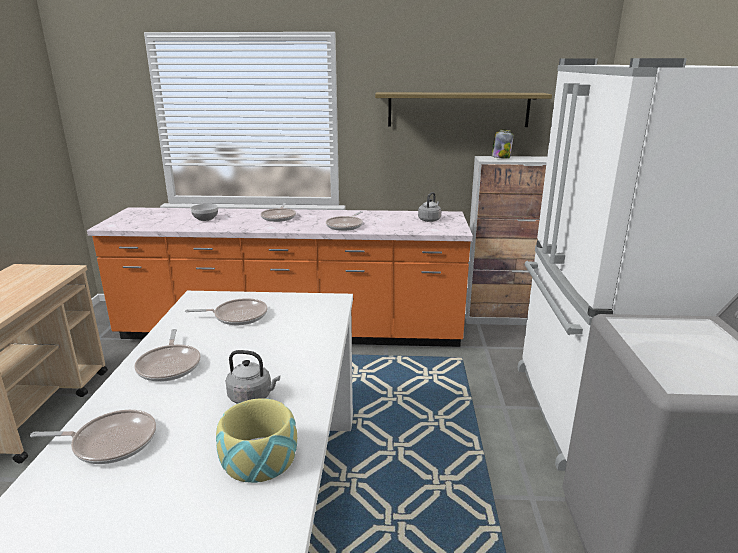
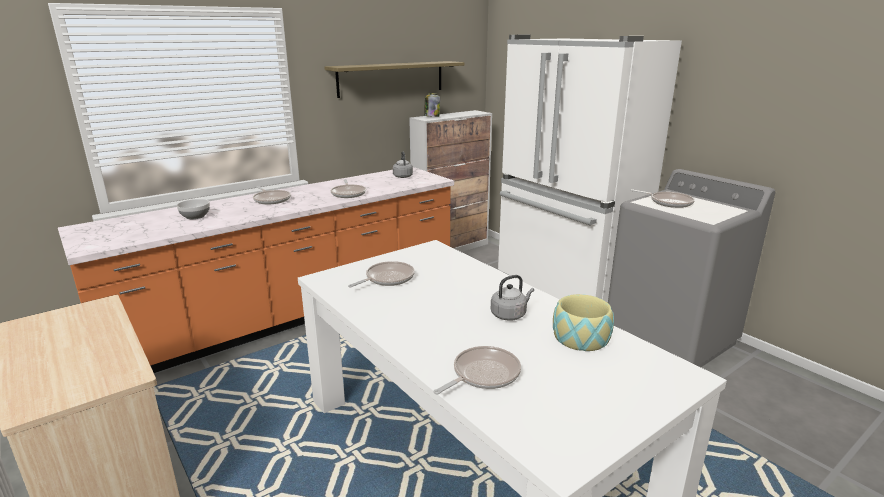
camera: 40 degrees left, 0 degrees up
(170, 365) = (413, 323): frying pan -> frying pan (668, 202)

